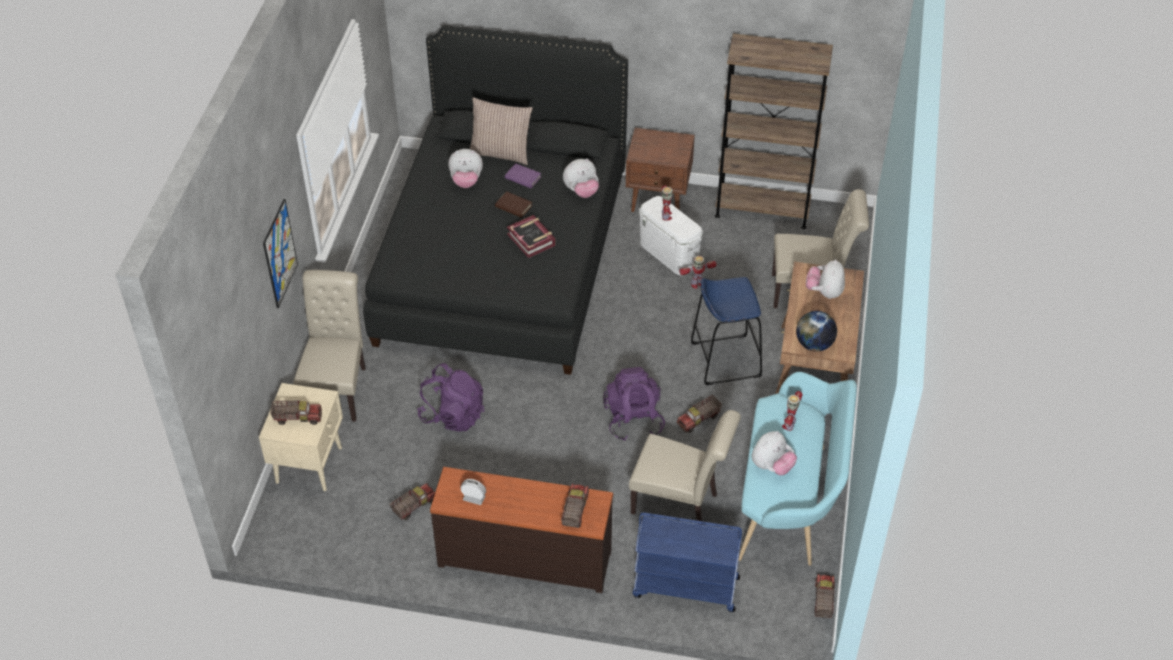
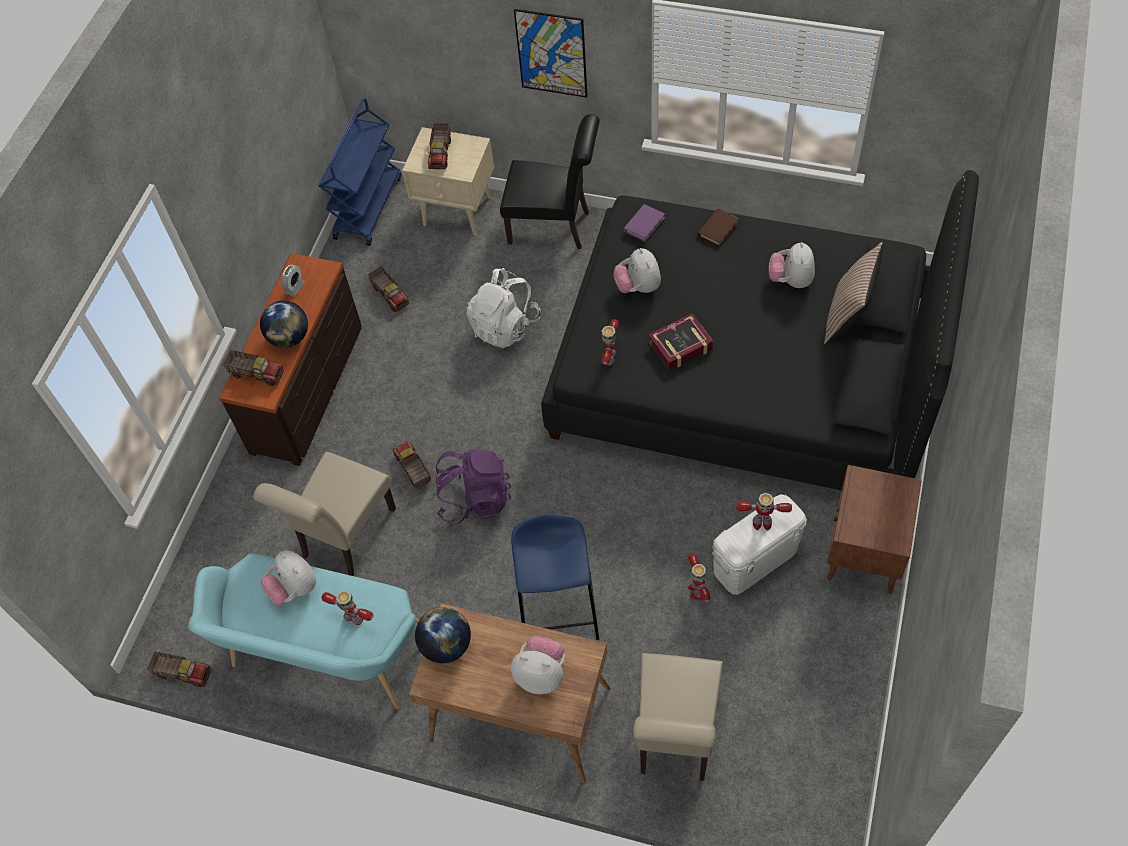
camera: 100 degrees right, 10 degrees up
(338, 388) = (554, 227): beige chair -> black chair
(453, 415) = (505, 326): purple backpack -> white backpack
(513, 206) = (742, 328): brown book -> brown book (718, 229)
(523, 177) = (798, 339): purple book -> purple book (644, 224)
(533, 493) = (289, 338): none -> globe
(544, 280) = (609, 358): none -> toy robot
(581, 191) = (771, 402): plush toy -> plush toy (638, 287)
(685, 587) = (236, 532): blue cart -> blue cart (368, 207)
(699, 420) = (464, 569): toy truck -> toy truck (413, 470)
(762, 209) = (847, 694): brown bookcase -> none

